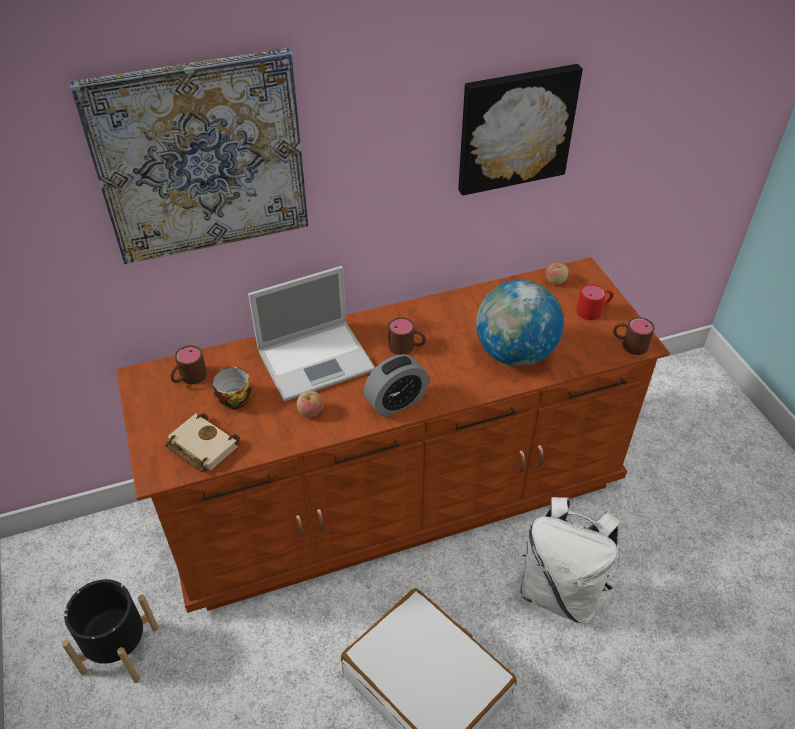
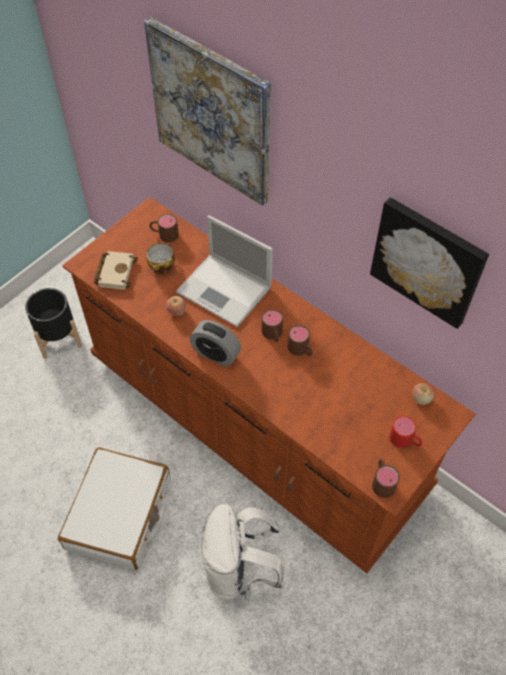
camera: 60 degrees right, 10 degrees up
(442, 334) = (301, 350): none -> brown mug
(514, 353) = (314, 404): globe -> none

